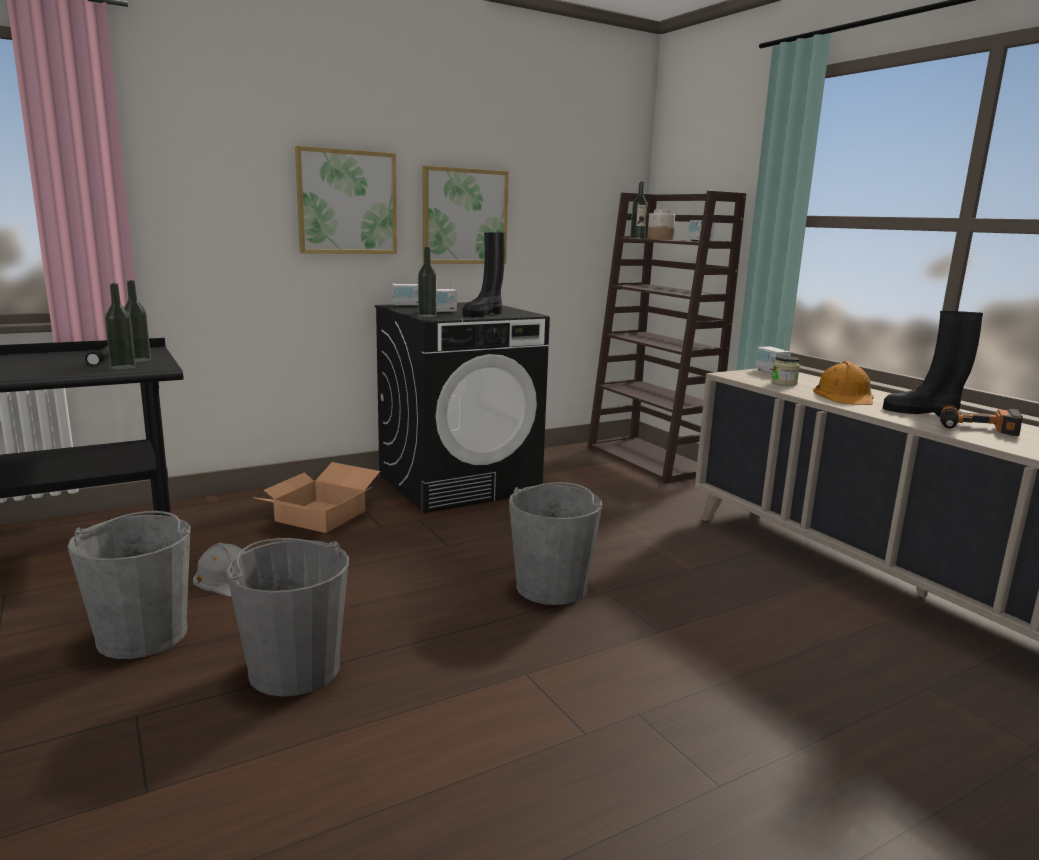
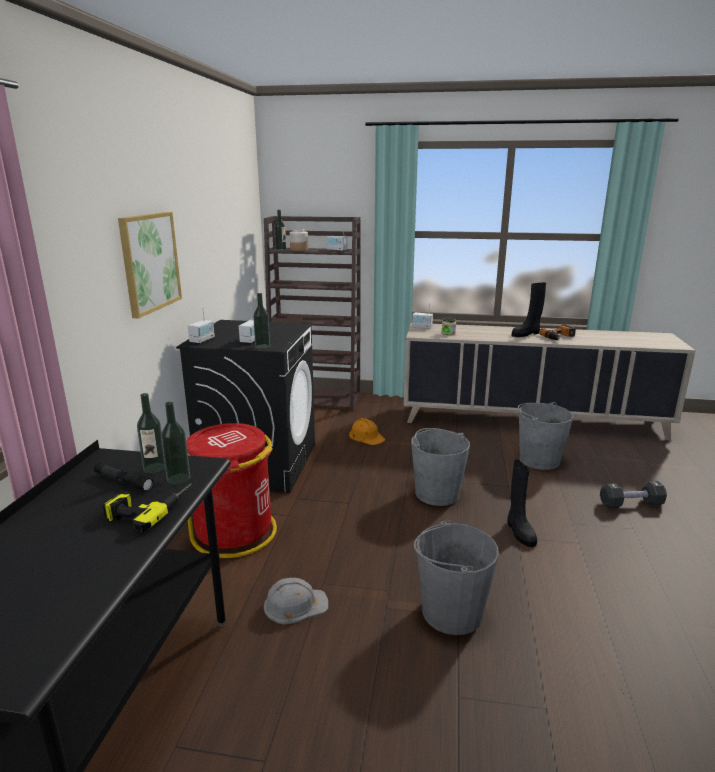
camera: 50 degrees left, 5 degrees up
(63, 370) = (149, 507): none -> power drill
(143, 635) = (344, 669): grey bucket -> grey bucket (539, 460)
(320, 515) = (235, 532): cardboard box -> red trash can
(464, 216) = (201, 255): picture -> none
(483, 314) = (280, 334): black boot -> black boot (519, 532)
(808, 766) = (631, 504): none -> black dumbbell
(845, 395) = (484, 333): orange hard hat -> orange hard hat (366, 436)

